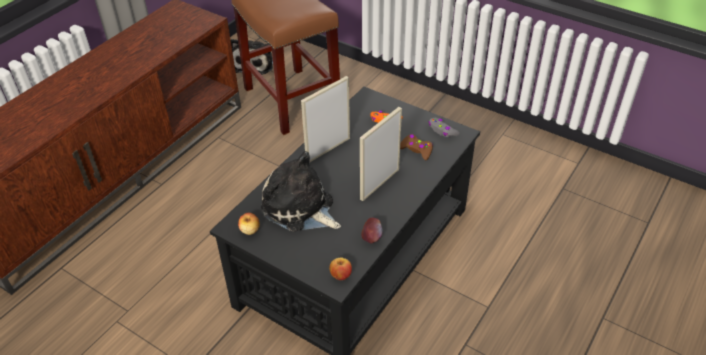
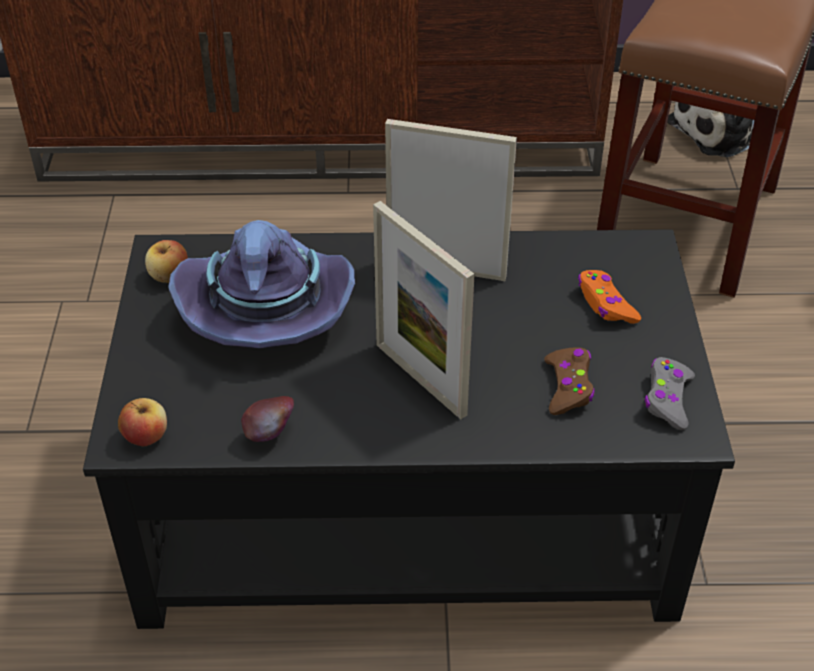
camera: 55 degrees right, 0 degrees up
(300, 209) = (266, 308): plush toy -> purple hat
(379, 184) = (420, 379): picture frame -> picture frame turned 135 degrees counterclockwise

